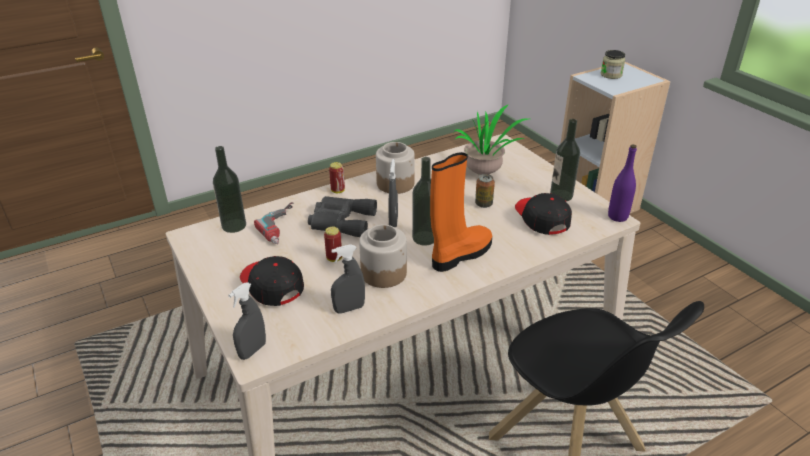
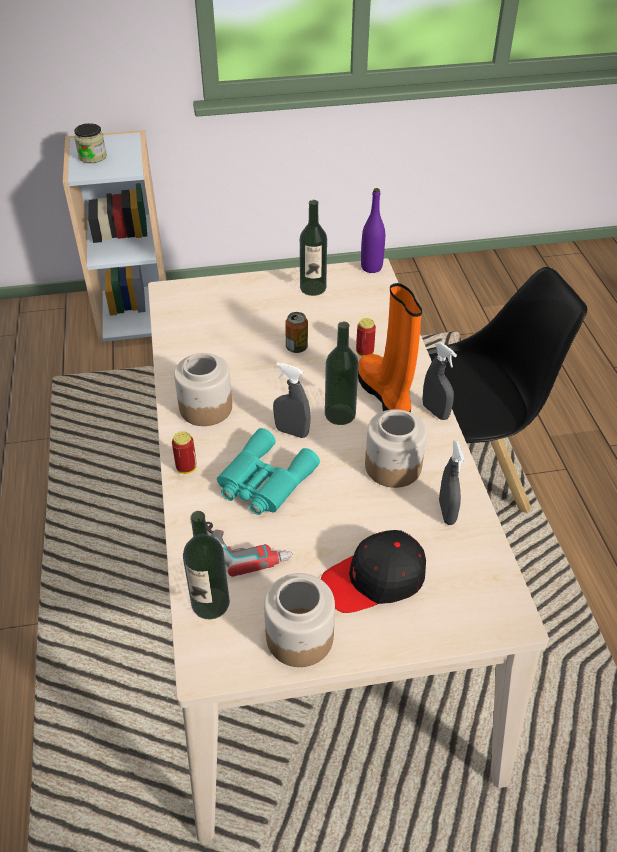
camera: 70 degrees left, 10 degrees up
(216, 263) = (298, 637): none -> jar
(252, 351) = (495, 619): grey spray bottle -> grey spray bottle (435, 411)
(334, 258) = (343, 505): can -> can (364, 353)
(340, 221) = (263, 481): grey binoculars -> turquoise binoculars
(485, 173) = (231, 325): potted plant -> none
(541, 218) = (348, 316): black cap -> none

